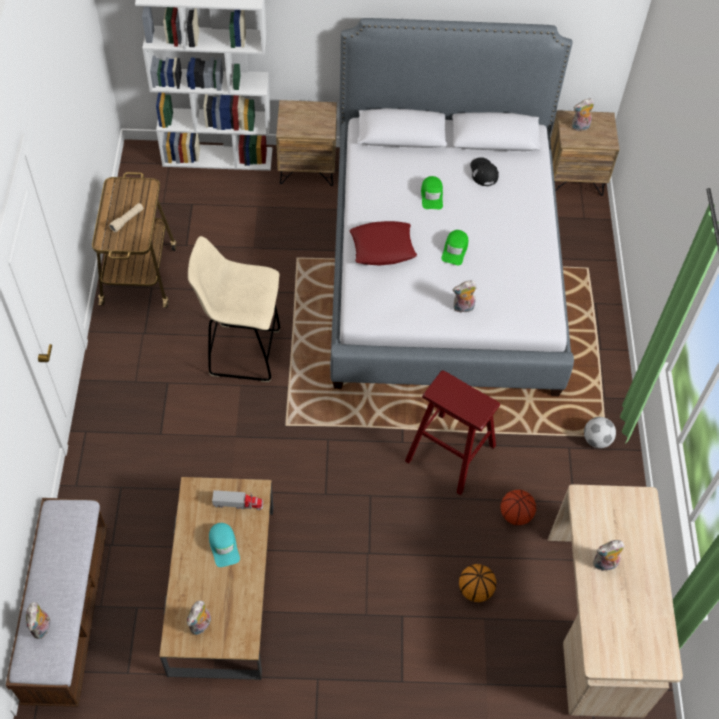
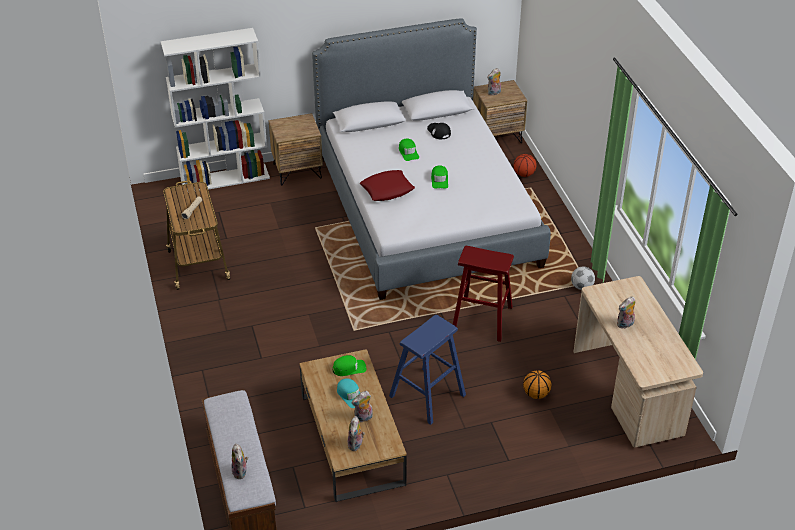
camera: 15 degrees left, 15 degrees down
(238, 503) = (349, 368): toy truck -> green cap
(242, 352) = (300, 294): beige stool -> none
(338, 550) = (427, 395): none -> blue stool
(463, 308) = (461, 212): plush toy -> plush toy (363, 418)
(515, 515) = (544, 344): basketball -> basketball (524, 174)

